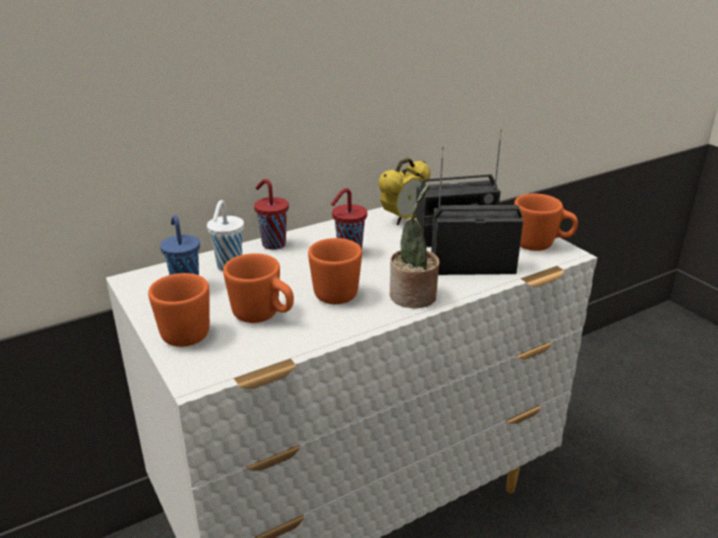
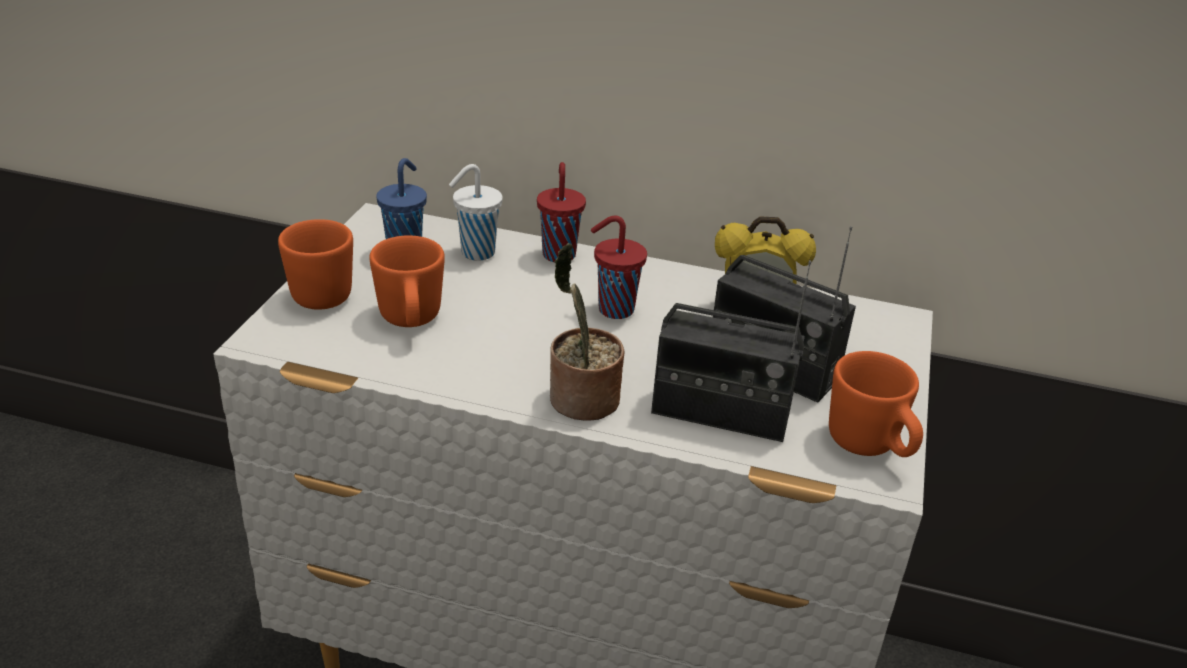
camera: 45 degrees right, 5 degrees up
(331, 291) = (514, 339): orange mug -> none
(472, 266) = (720, 413): radio -> radio turned 150 degrees clockwise

